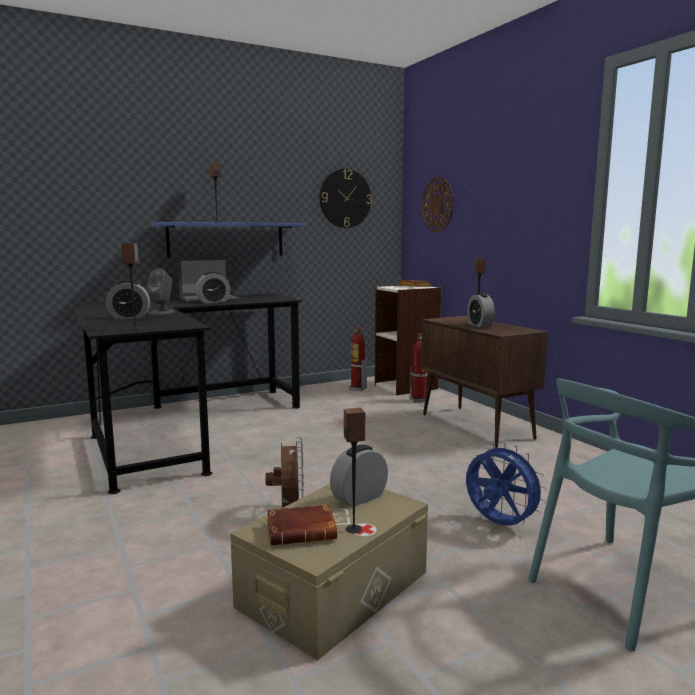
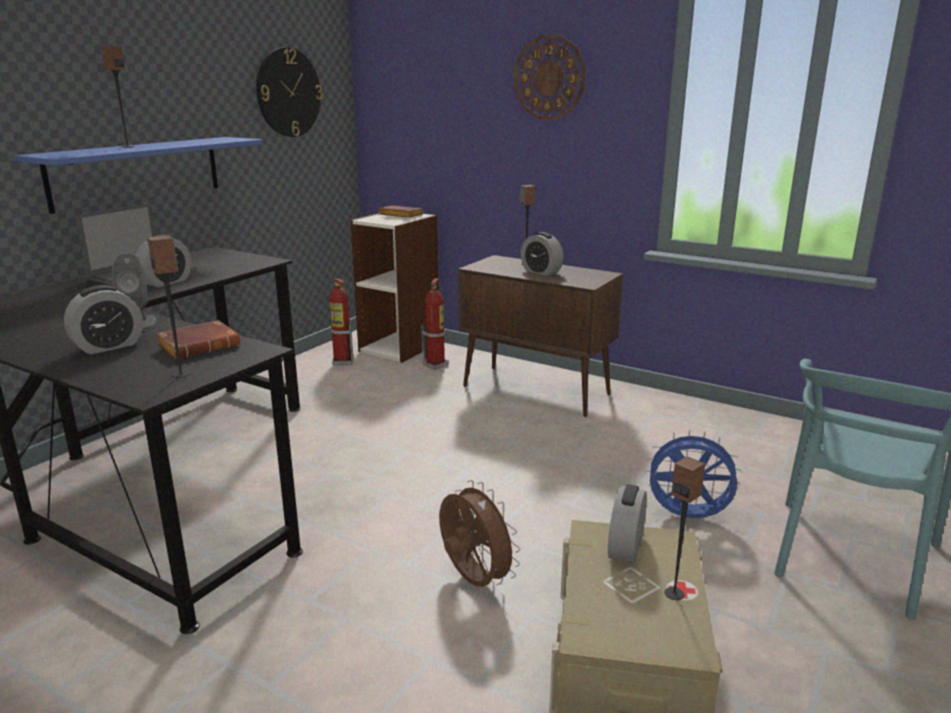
camera: 30 degrees left, 10 degrees up
(303, 530) = (631, 616): brown book -> brown book (200, 346)
(437, 204) = (422, 102): wall clock -> wall clock (549, 78)

